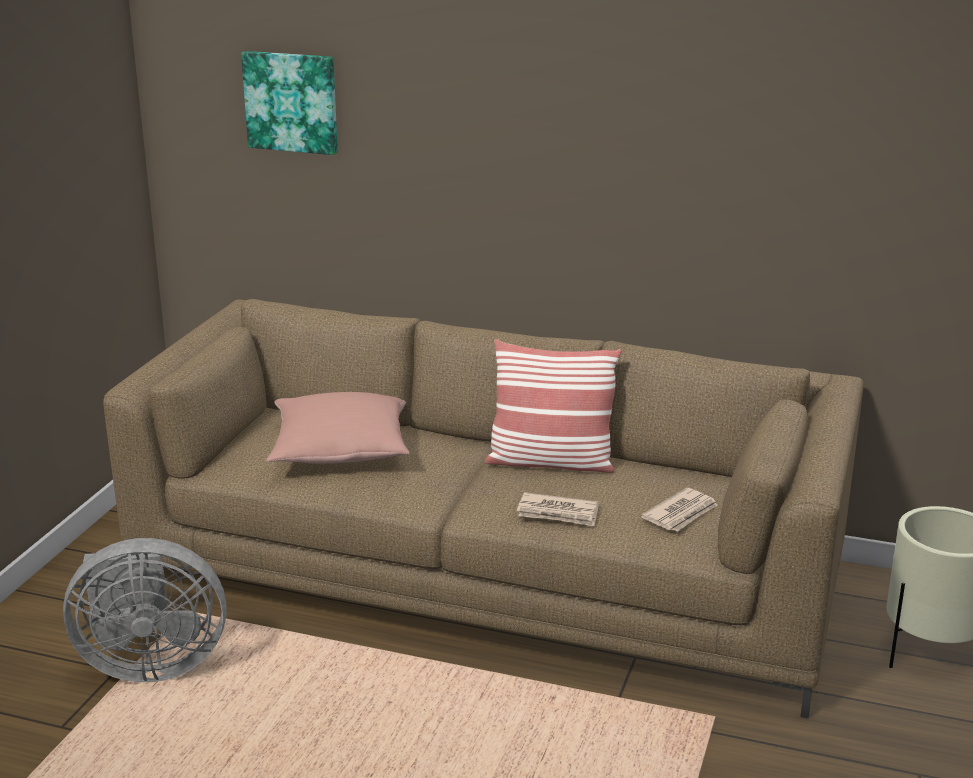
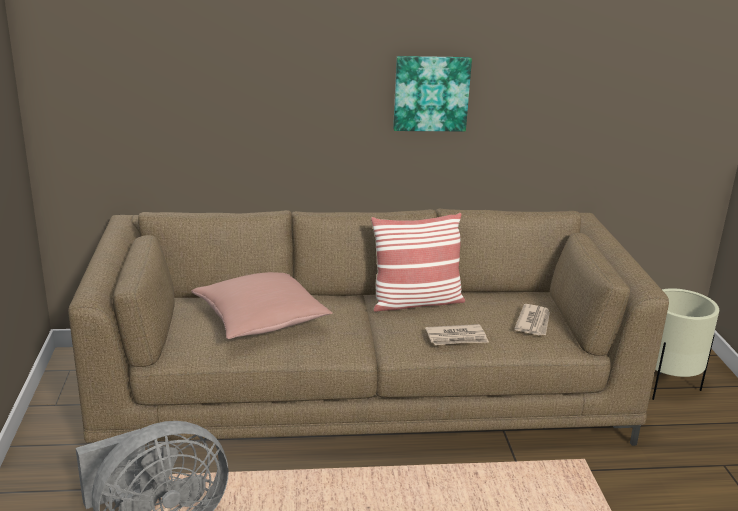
camera: 25 degrees left, 0 degrees up
(292, 101) = (160, 49): picture -> picture (431, 93)

